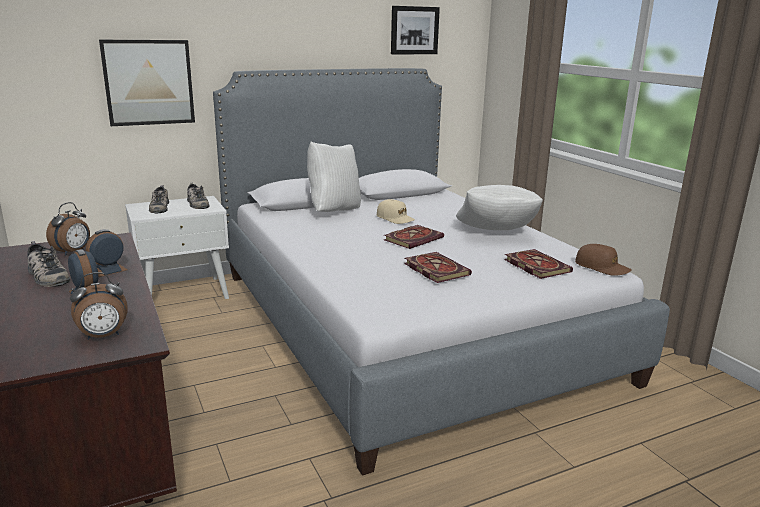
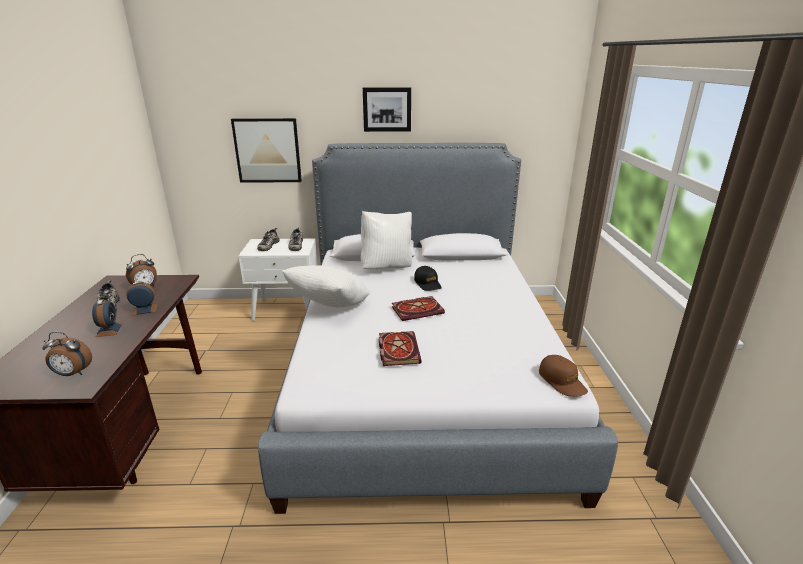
camera: 25 degrees right, 5 degrees up
(395, 218) = (427, 283): beige cap -> black cap
(414, 30) = (499, 107): picture -> picture (387, 109)
(495, 233) = (498, 316): white pillow -> white pillow (329, 308)
(535, 266) = (495, 364): book -> none

